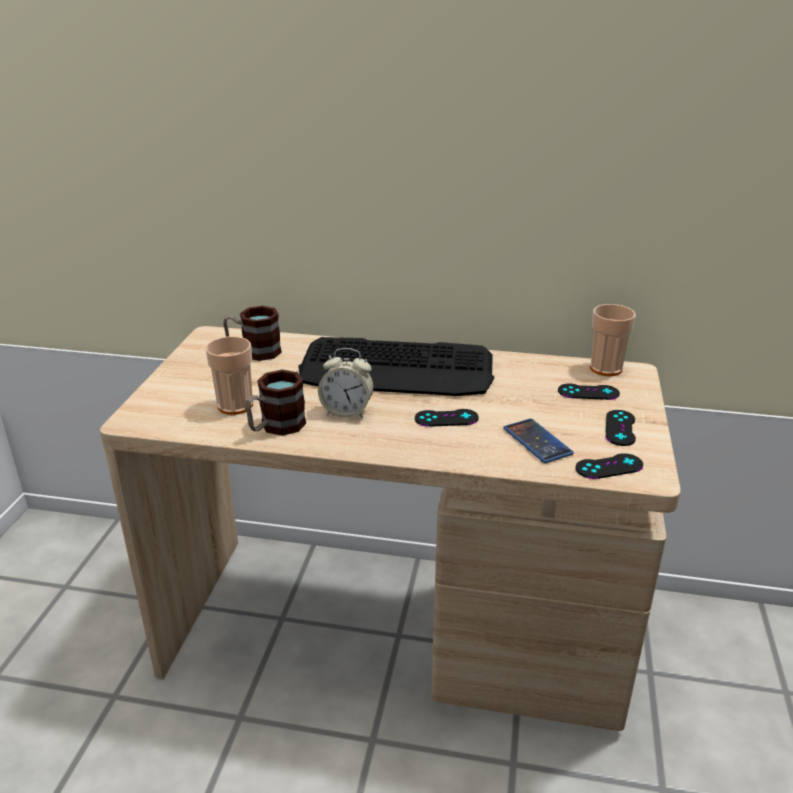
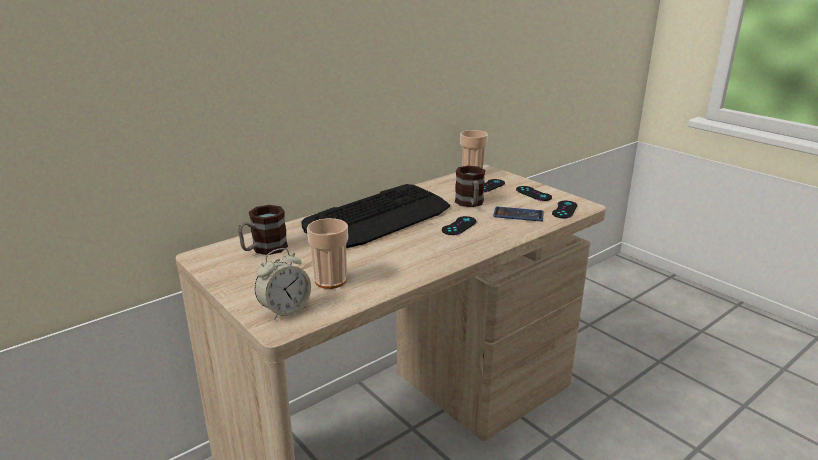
camera: 50 degrees left, 5 degrees down
(276, 427) = (385, 276): mug -> mug (470, 204)
(347, 412) = (404, 249): alarm clock -> alarm clock (285, 310)

